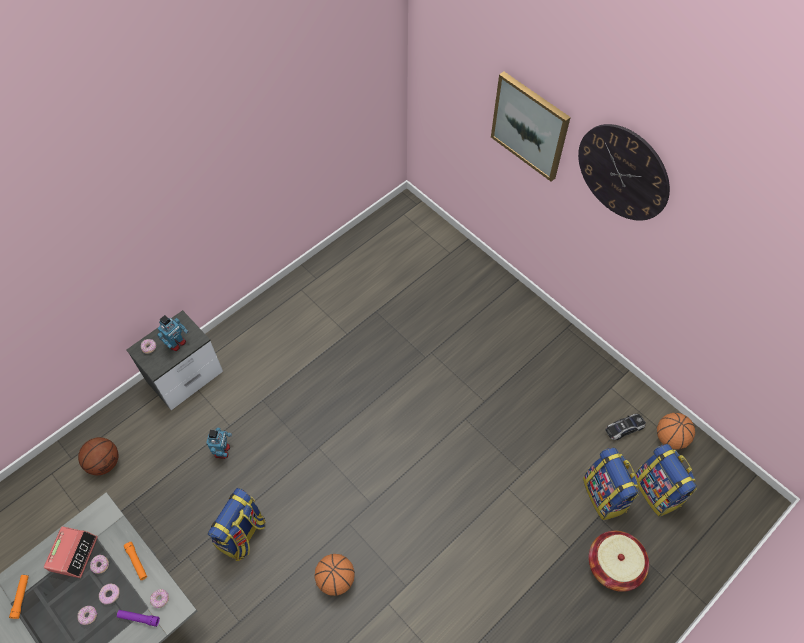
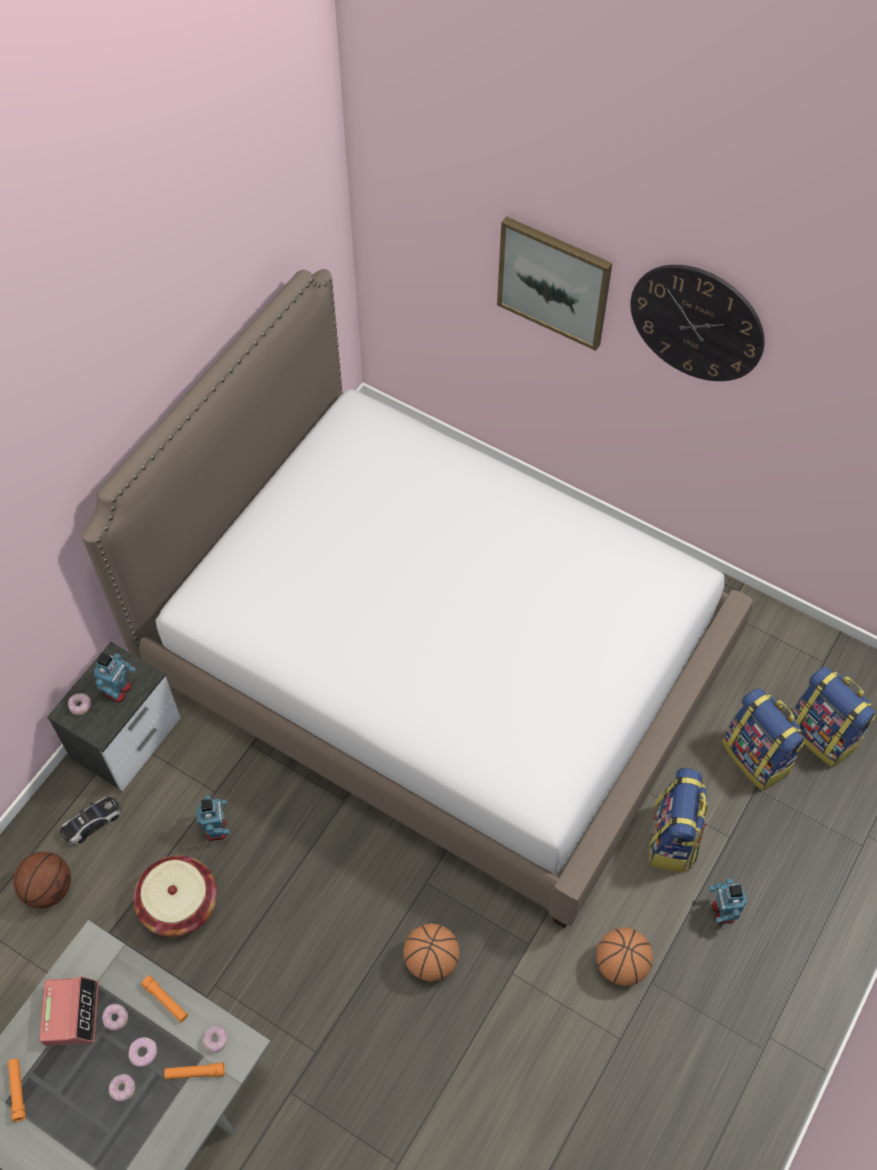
camera: 15 degrees left, 0 degrees up
(139, 618) = (195, 1073): purple flashlight -> orange flashlight
(242, 535) = (282, 936): backpack -> backpack (673, 839)
(402, 376) = (438, 663): none -> bed
(549, 600) = (722, 912): none -> toy robot
(614, 565) = (792, 844): basket -> basket (179, 904)
(624, 428) = (758, 663): toy car -> toy car (92, 823)
(670, 438) = (820, 661): basketball -> basketball (621, 964)

